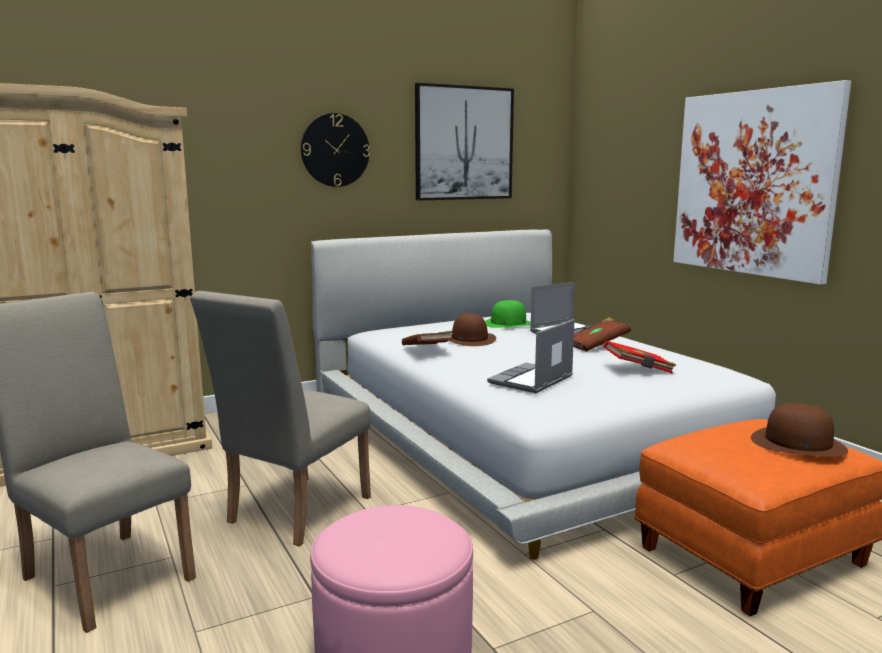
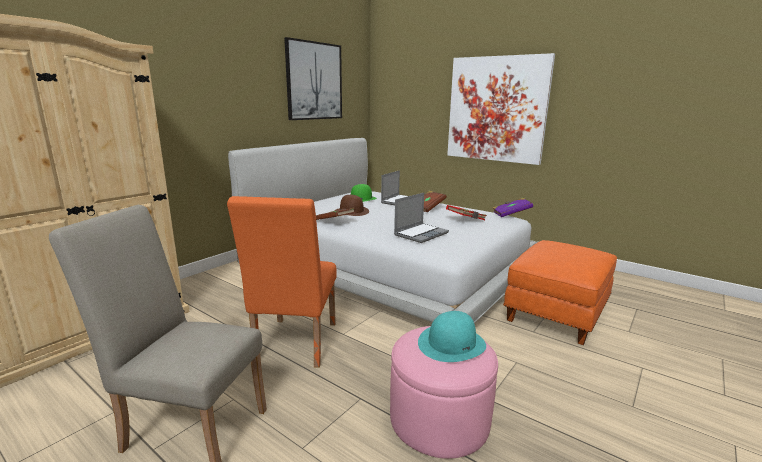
camera: 25 degrees left, 5 degrees up
(292, 513) = (293, 346): beige chair -> orange chair
(335, 150) = (236, 84): wall clock -> none
(408, 532) = (451, 343): none -> turquoise hat
(531, 380) = (421, 234): laptop -> laptop turned 150 degrees counterclockwise
(739, 370) = (511, 214): none -> purple book
(798, 443) = (581, 251): brown hat -> none

